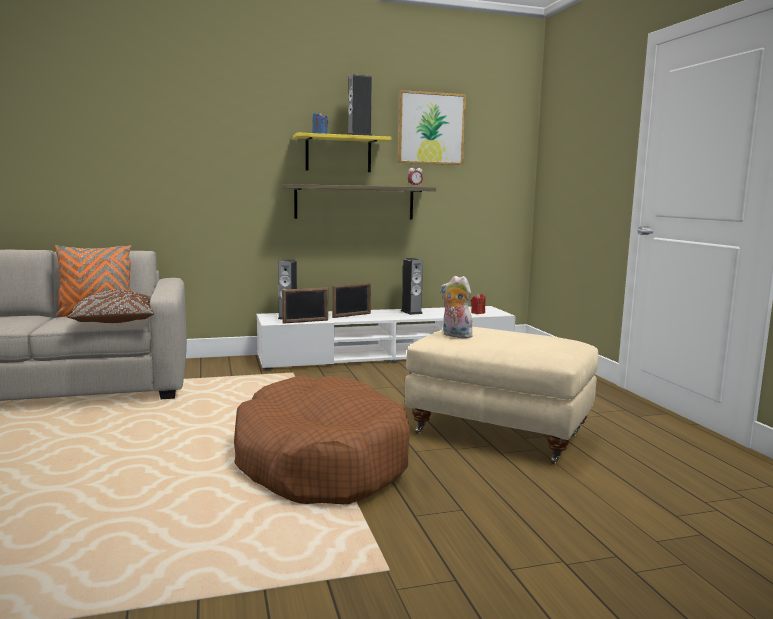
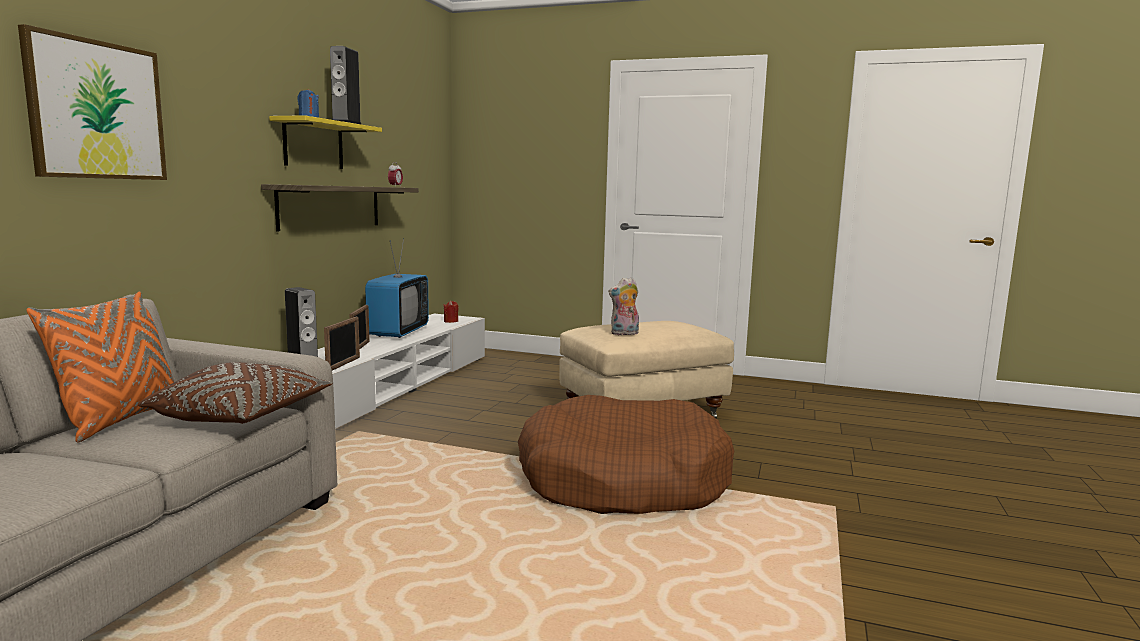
camera: 55 degrees left, 0 degrees up
(411, 312) = (398, 332): speaker -> television
(431, 128) = (385, 119): picture -> picture (97, 110)

